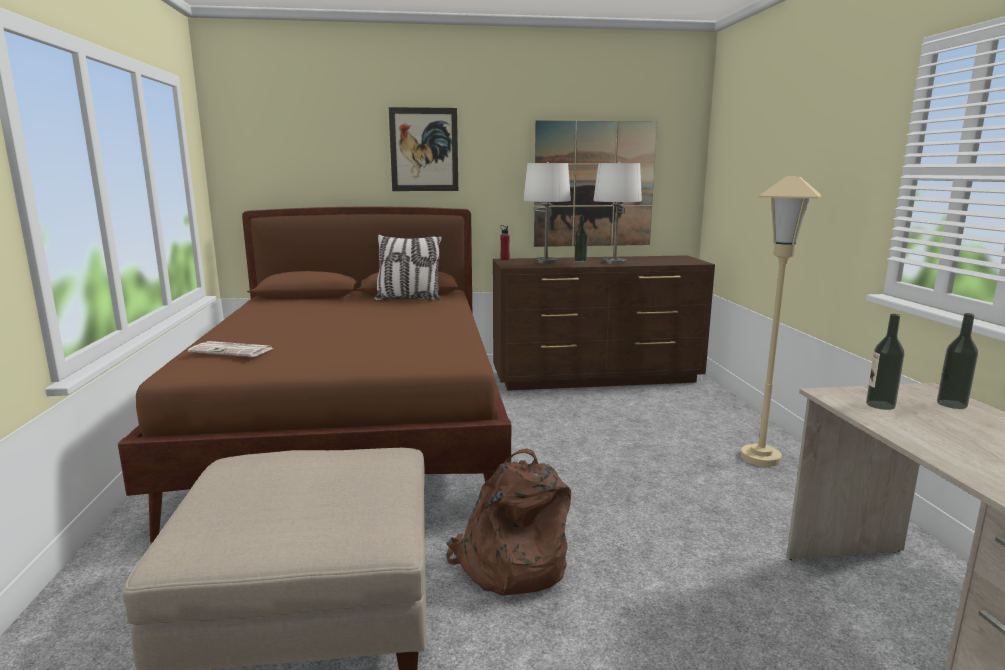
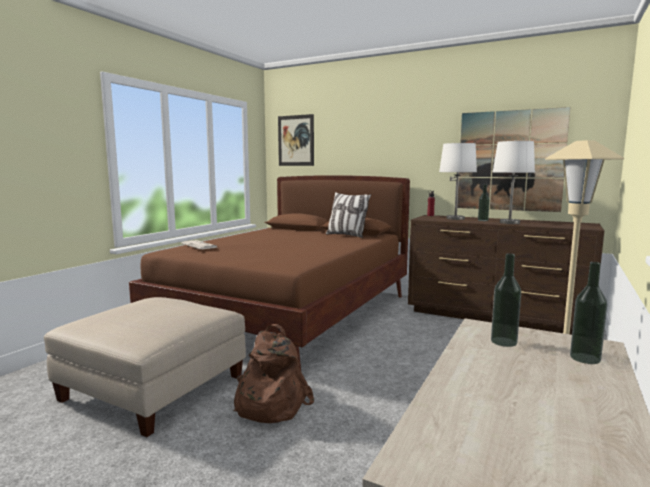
camera: 35 degrees right, 5 degrees down
(424, 150) = (382, 138): picture -> picture (296, 140)

